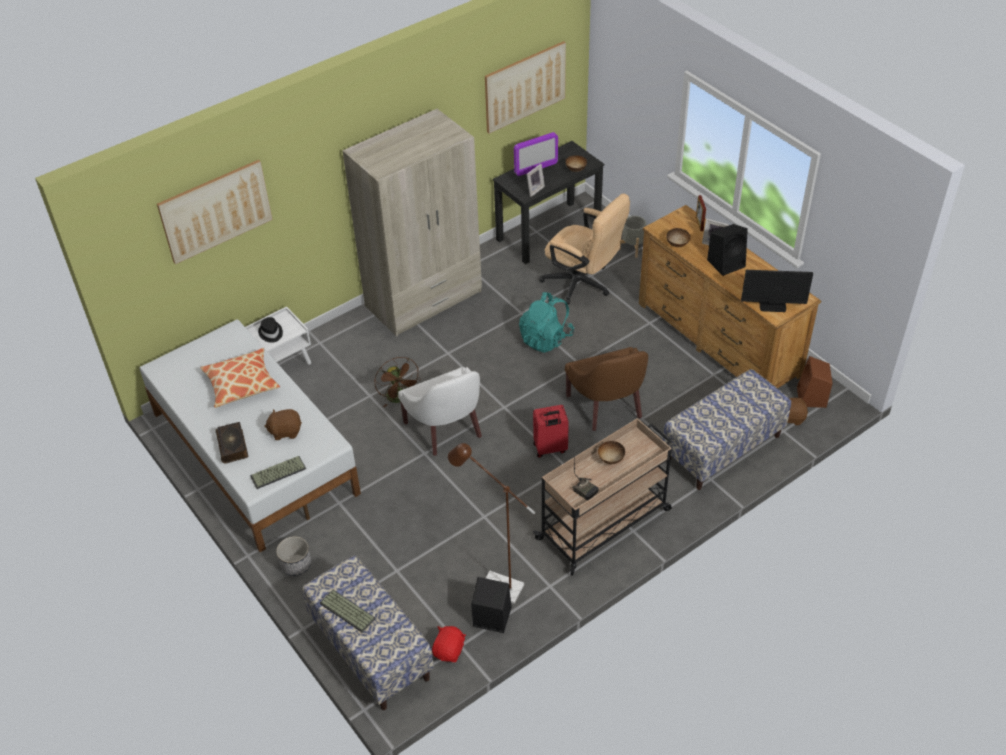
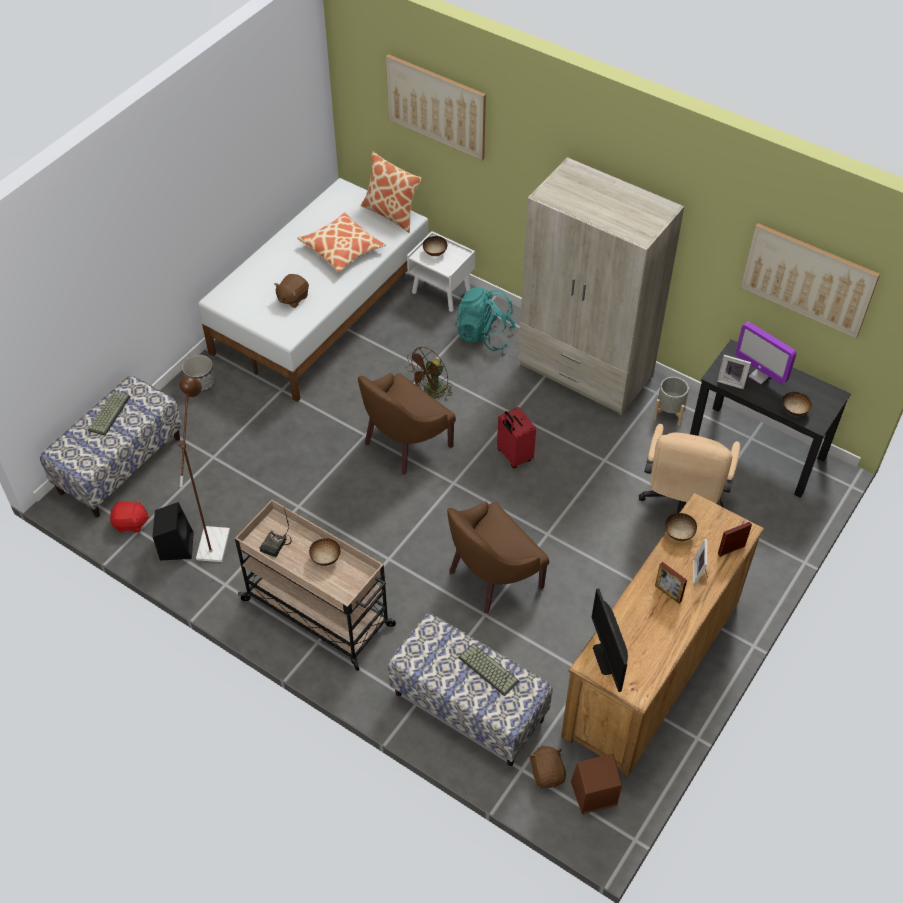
camera: 70 degrees right, 5 degrees up
(216, 340) = (391, 213): none -> pillow
(233, 446) = (263, 269): book -> none
(270, 333) = (434, 253): black hat -> bowl
(278, 473) = (239, 310): keyboard -> keyboard (487, 670)
(285, 431) = (292, 298): brown plush toy -> brown plush toy turned 120 degrees counterclockwise
(446, 429) = (404, 443): white armchair -> brown armchair
(546, 338) = (573, 493): turquoise backpack -> turquoise backpack (484, 335)
(550, 449) = (408, 539): red suitcase -> red suitcase (513, 456)
(633, 247) = (775, 541): grey planter -> grey planter (669, 413)
(726, 263) = (668, 593): black speaker -> picture frame

